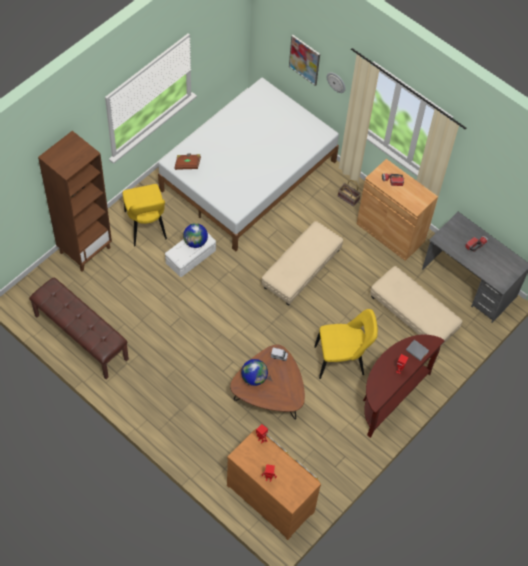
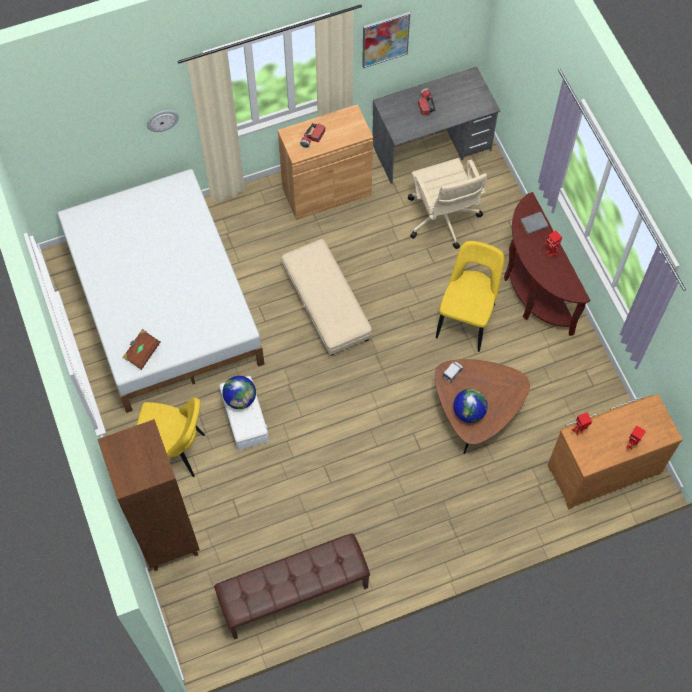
camera: 60 degrees left, 5 degrees up
(304, 60) = (107, 138): picture -> picture (385, 39)
(349, 198) = (257, 211): basket -> none
(413, 314) = (443, 219): beige ottoman -> beige office chair

